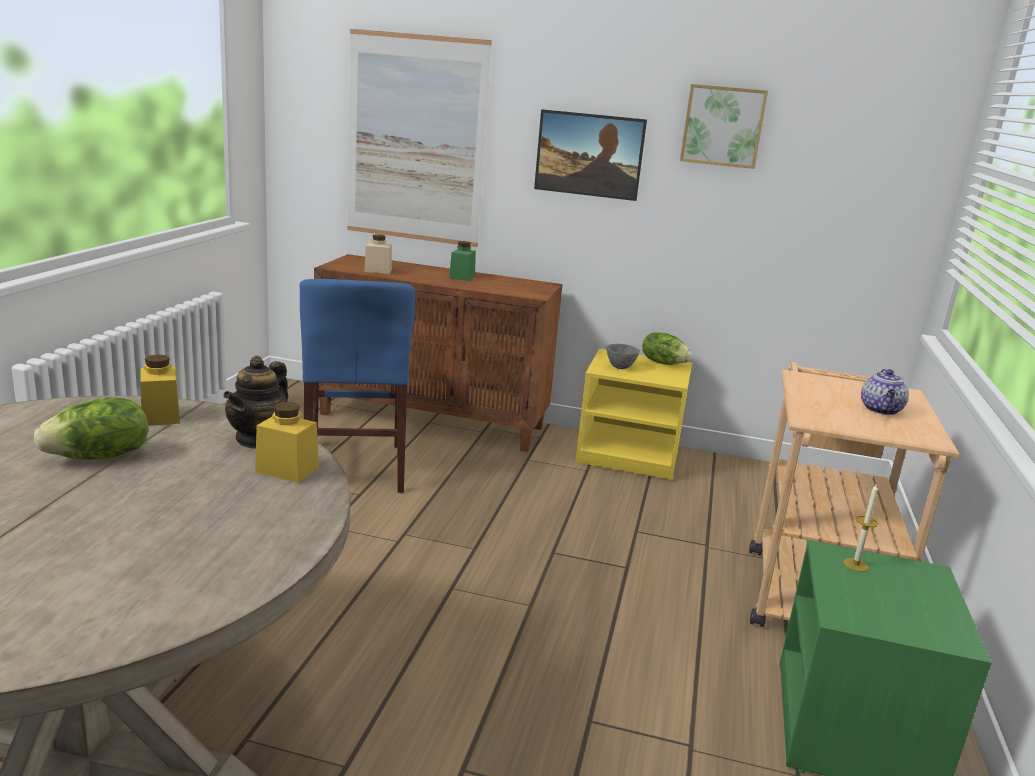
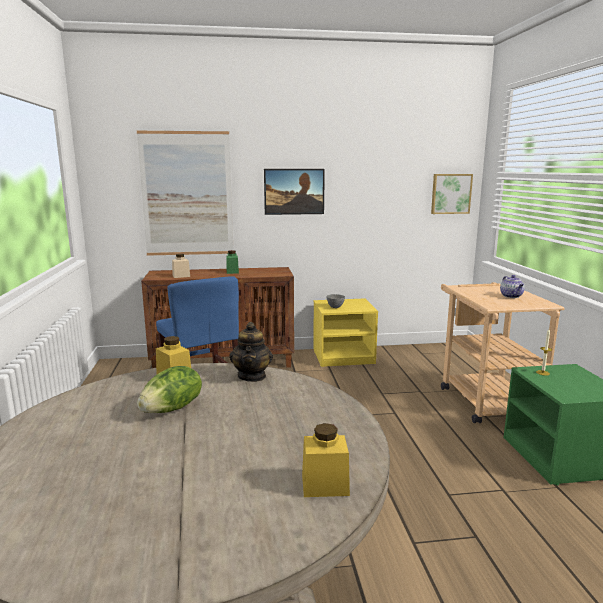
camera: 20 degrees left, 5 degrees down
(287, 470) = (292, 387): yellow jar -> yellow jar (325, 485)
(663, 363) = (352, 301): lettuce -> none
(723, 126) = (365, 168): picture -> picture (450, 193)

